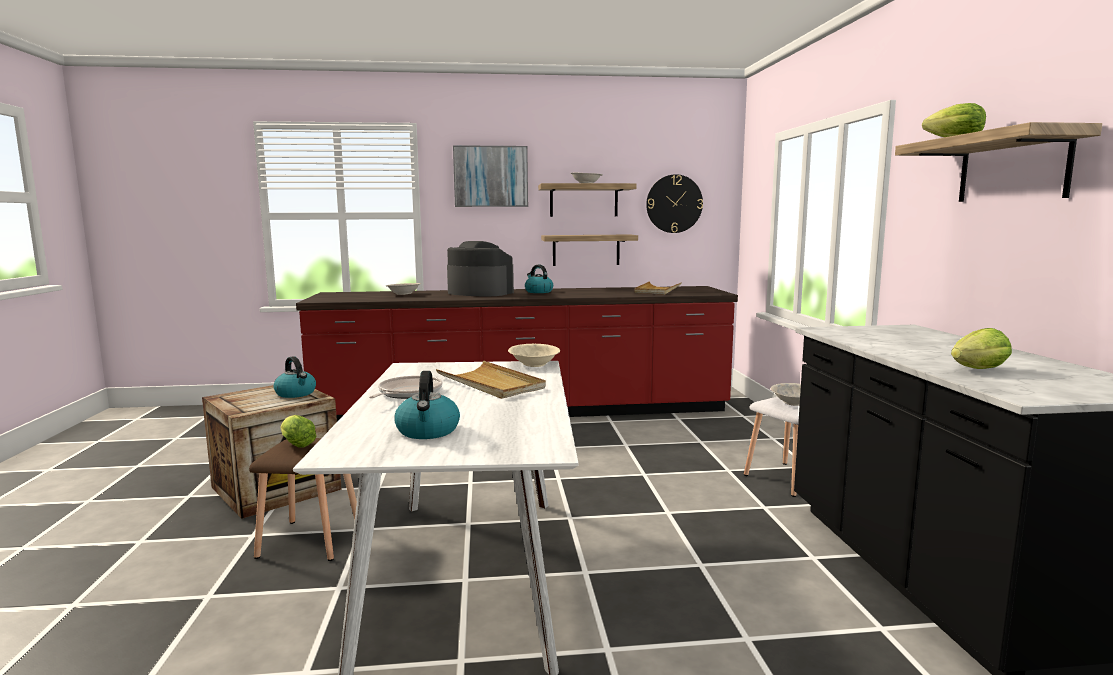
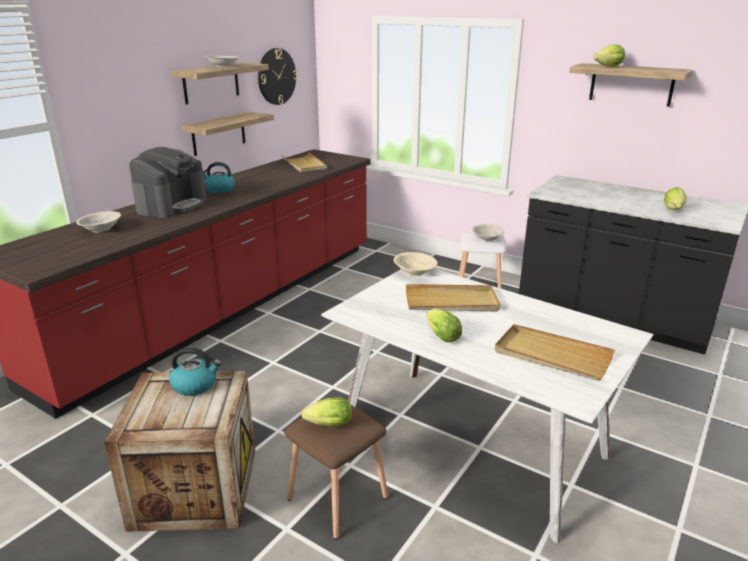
camera: 50 degrees left, 15 degrees up
(408, 393) = (440, 335): frying pan -> lettuce
(428, 431) = (552, 355): kettle -> beige tray
(479, 293) = (172, 205): coffee machine -> coffee machine turned 135 degrees clockwise
(491, 176) = (124, 66): picture -> none

